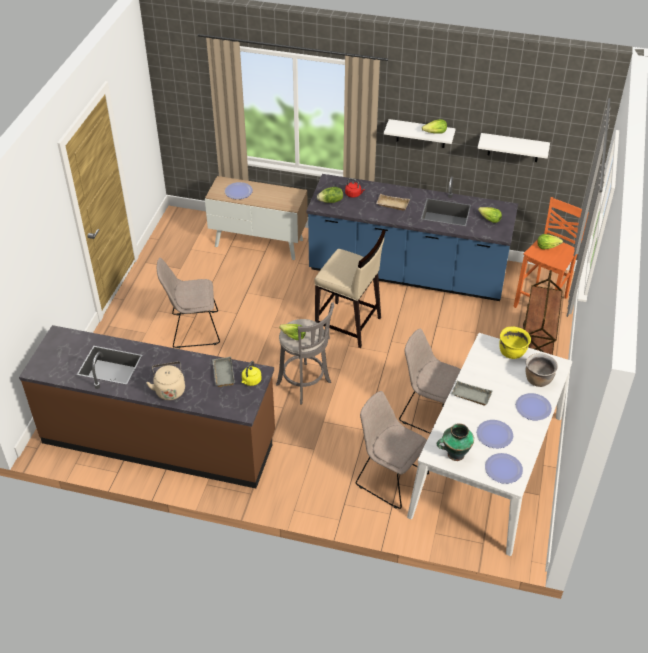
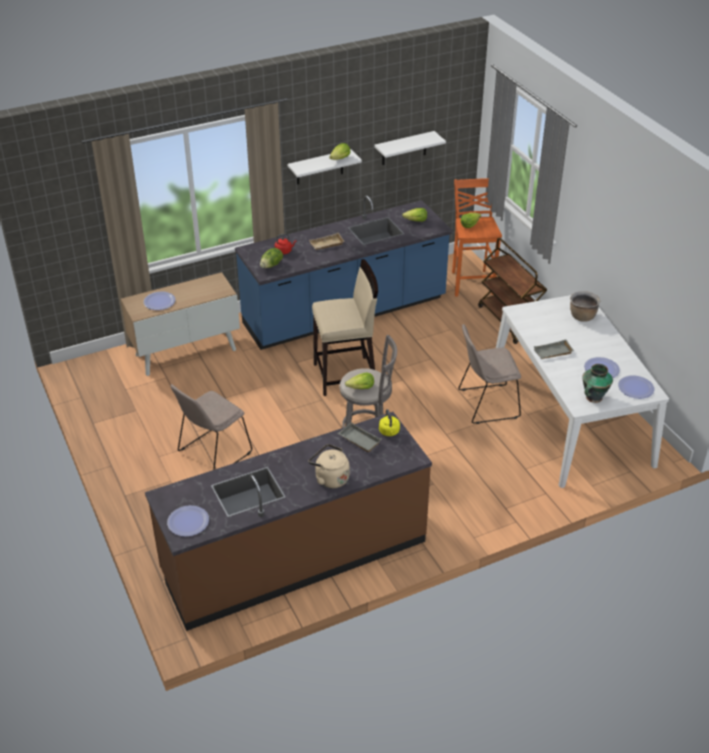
camera: 40 degrees left, 5 degrees down
(390, 477) = (514, 468): beige chair -> none
(512, 352) = (542, 308): yellow cooking pot -> none
(533, 407) = (602, 337): plate -> plate (188, 522)

